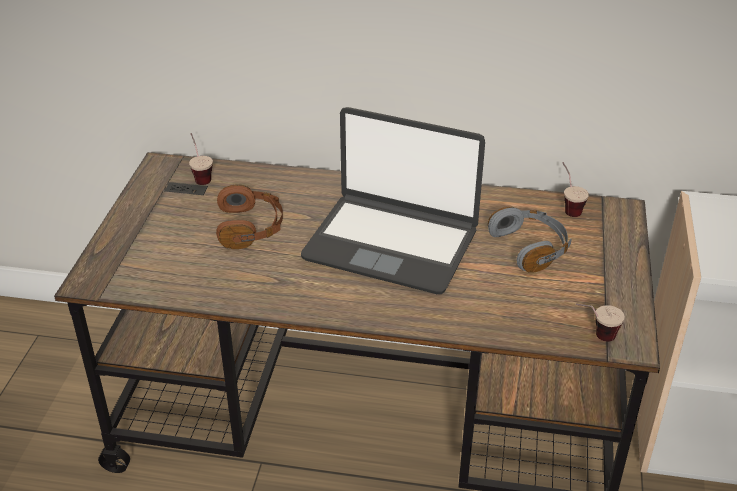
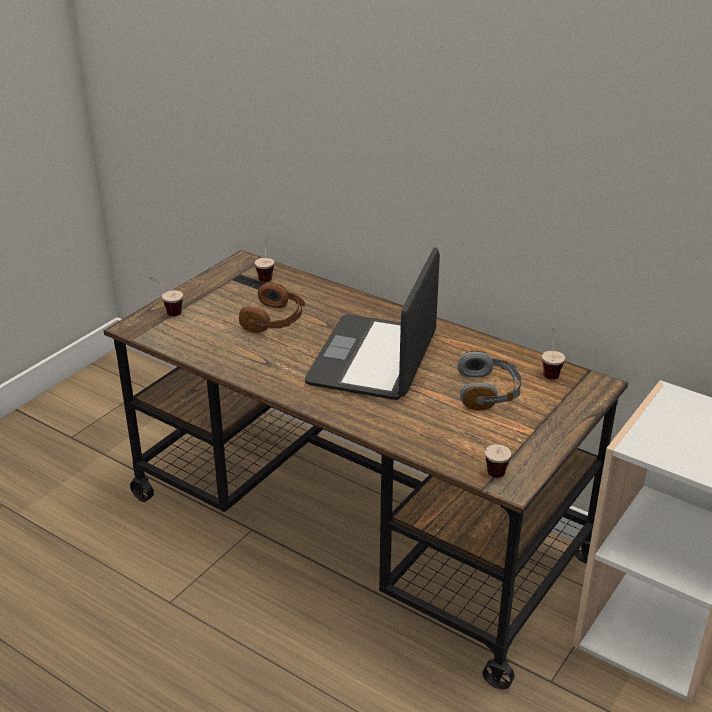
camera: 25 degrees right, 5 degrees down
(117, 249) = (167, 311): none -> cup
(391, 244) = (374, 359): laptop -> laptop turned 60 degrees clockwise

